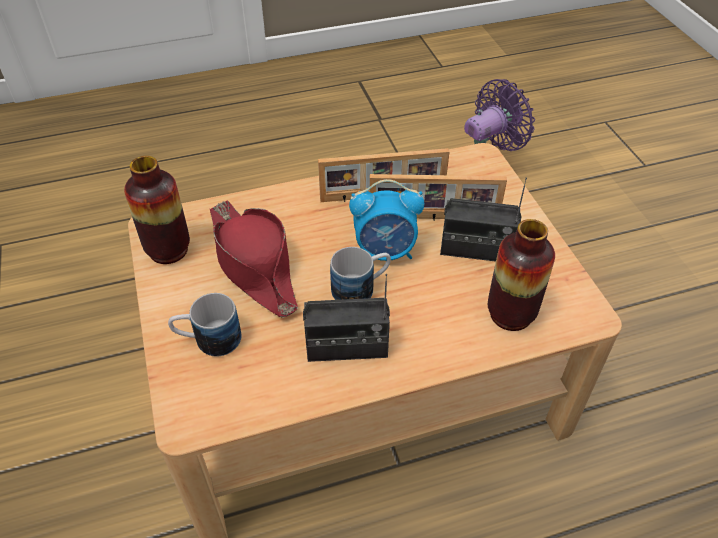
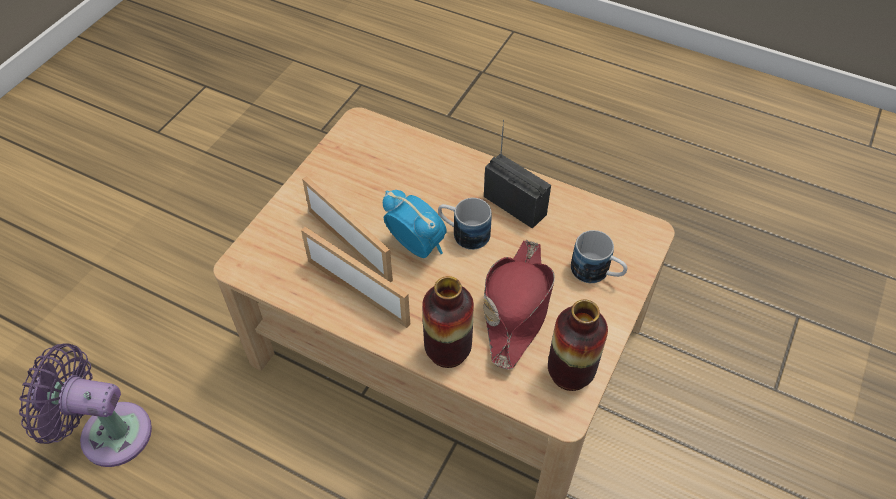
camera: 135 degrees left, 5 degrees up
(476, 250) = (359, 201): radio -> none
(510, 314) = (399, 154): vase -> vase (448, 351)

